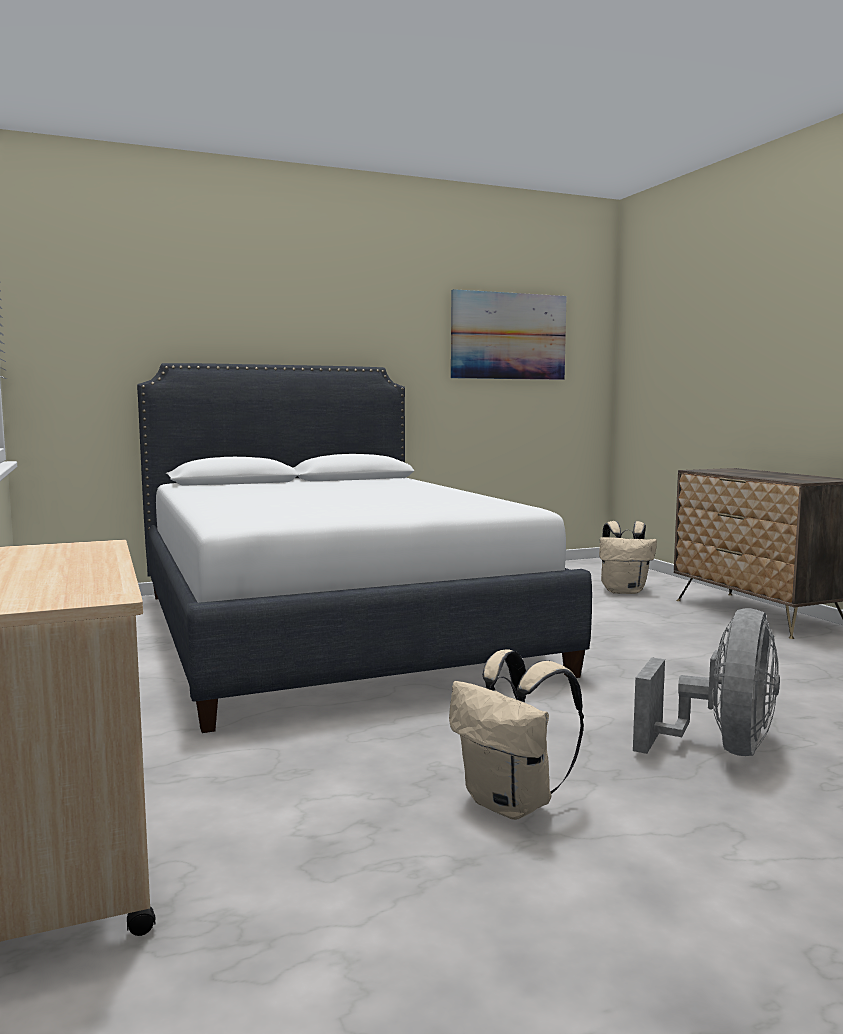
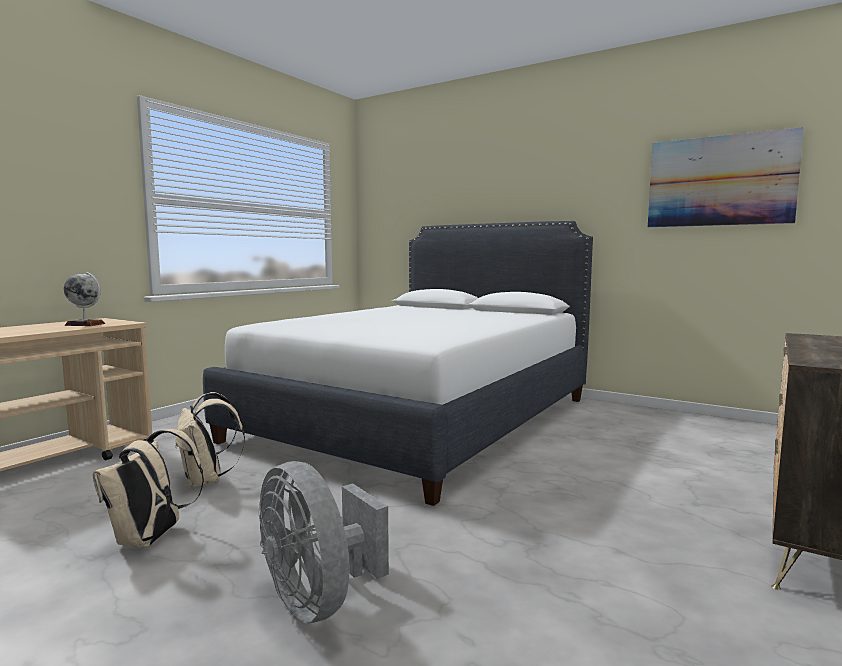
camera: 55 degrees right, 0 degrees up
(59, 557) = (85, 324): none -> globe
(624, 591) = (743, 468): beige backpack -> beige backpack (206, 480)
(720, 748) = (318, 600): grey fan -> grey fan turned 60 degrees clockwise

